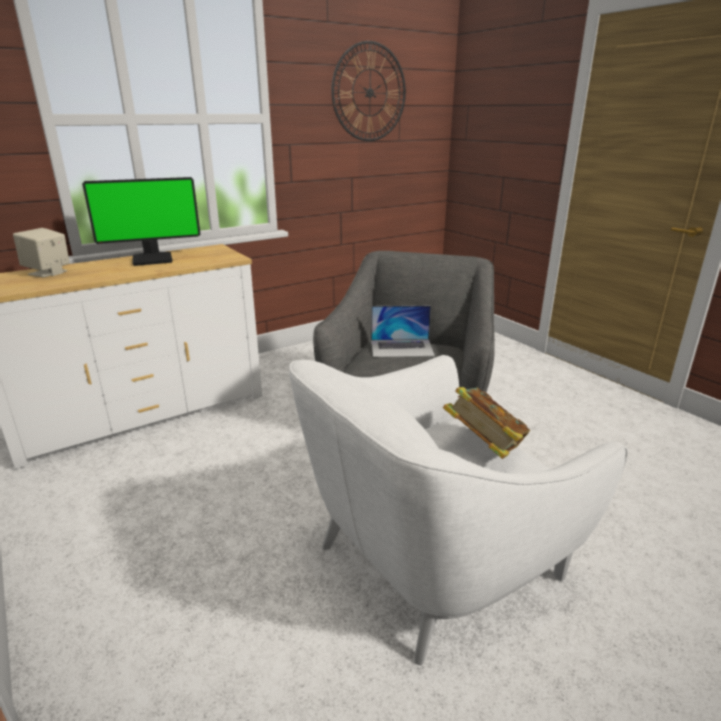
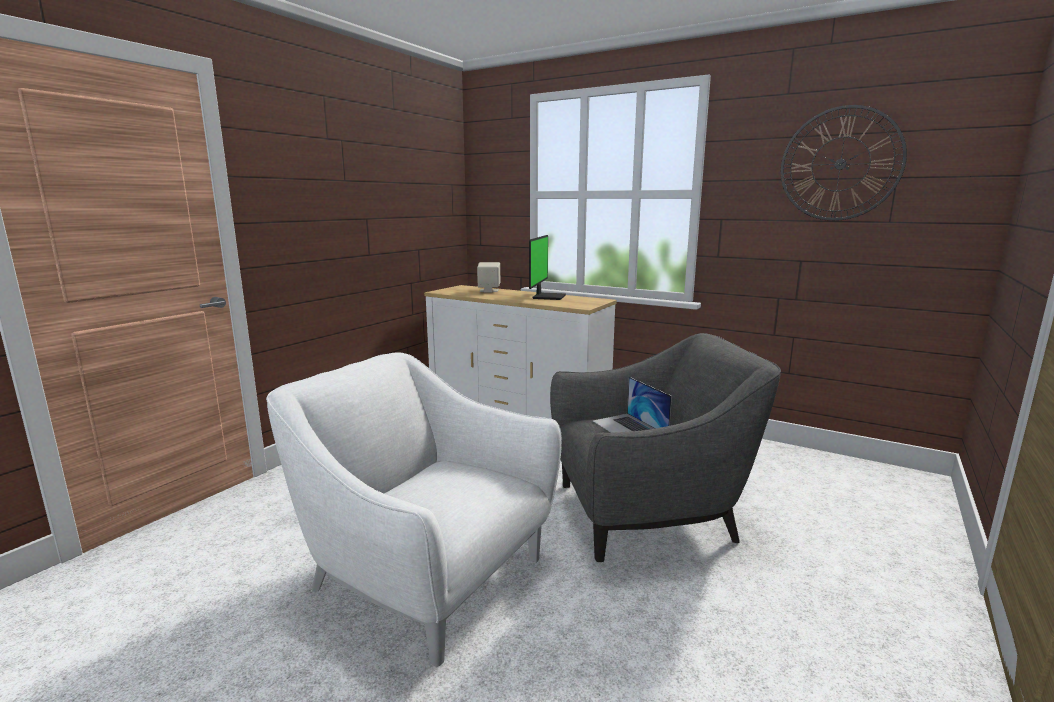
camera: 65 degrees right, 10 degrees down
(153, 259) = (547, 297): monitor -> monitor turned 120 degrees counterclockwise
(484, 446) = (464, 492): book -> none

